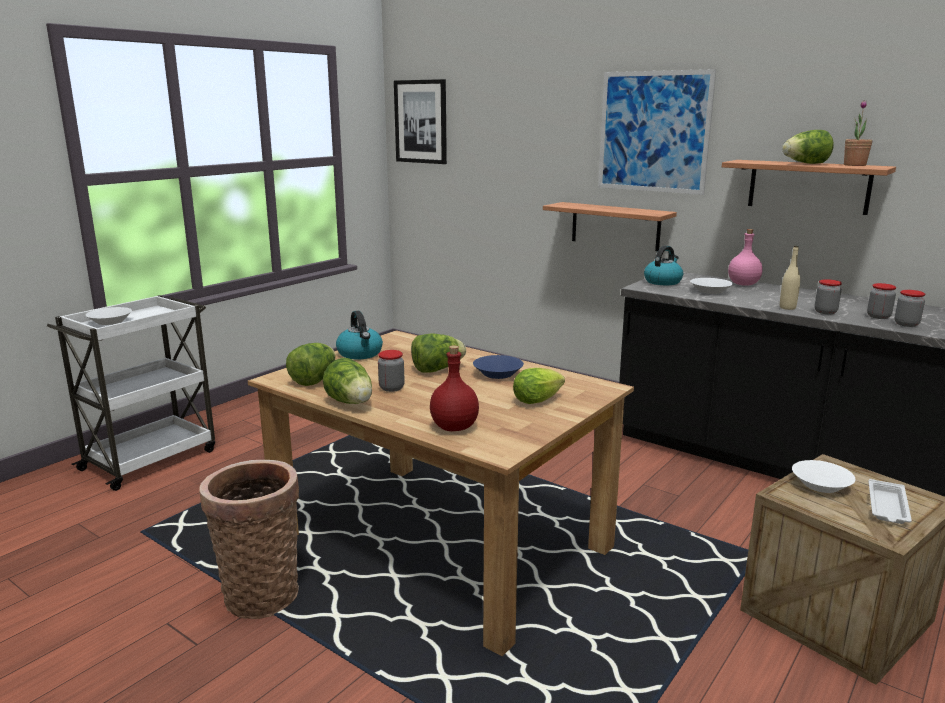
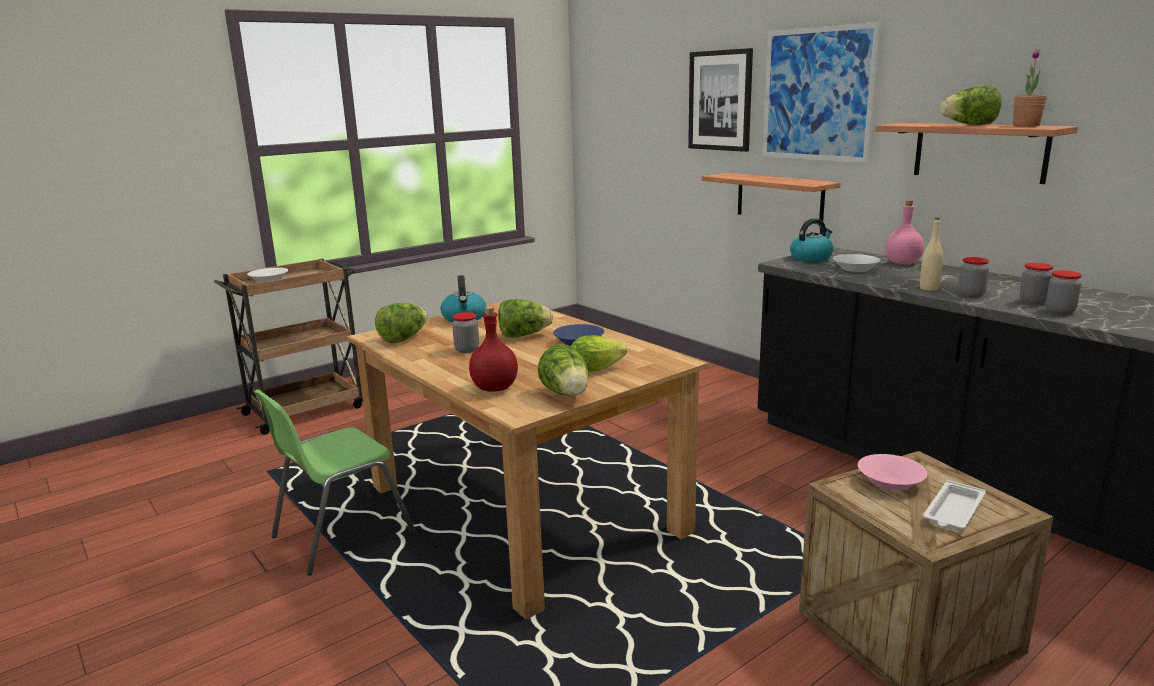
camera: 15 degrees right, 0 degrees up
(151, 459) = (306, 410): white cart -> brown cart
(261, 592) = (340, 534): basket -> green chair
(351, 403) = (419, 360): lettuce -> lettuce (567, 394)
(421, 121) = (600, 91): picture -> picture (720, 100)
(820, 485) = (889, 482): white bowl -> pink bowl

